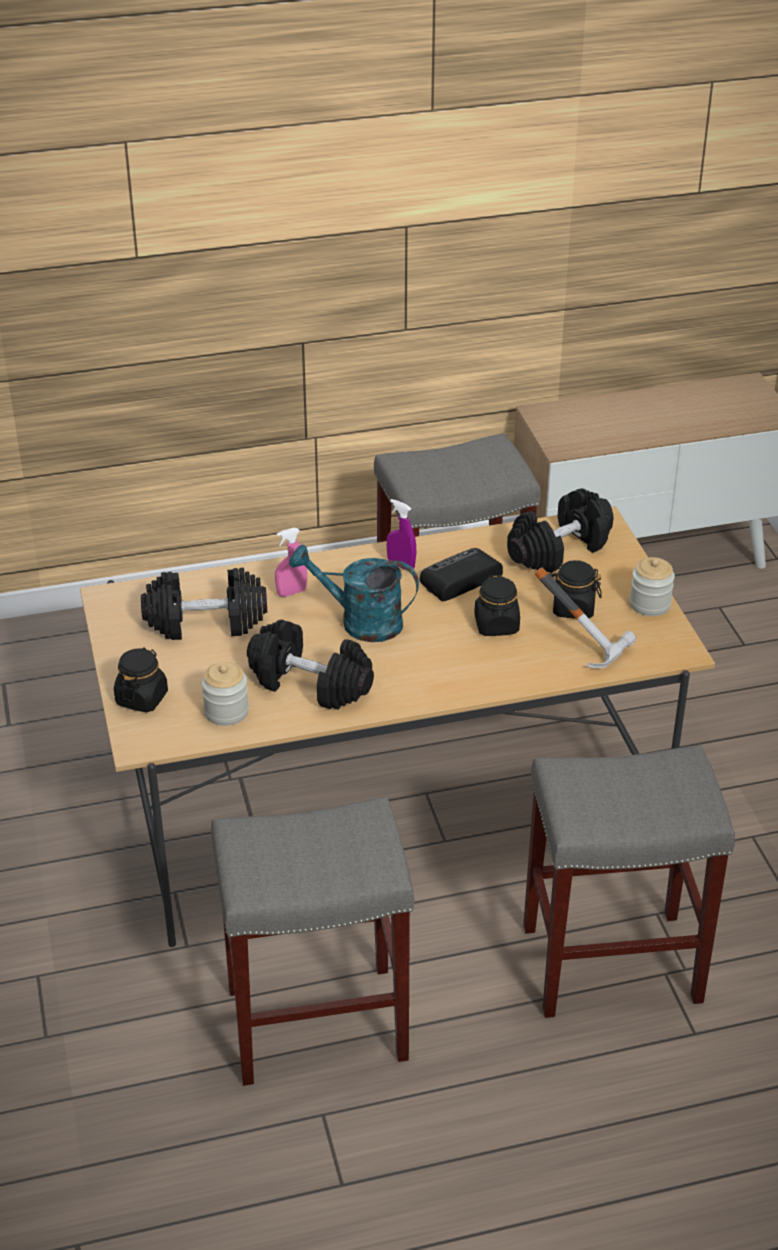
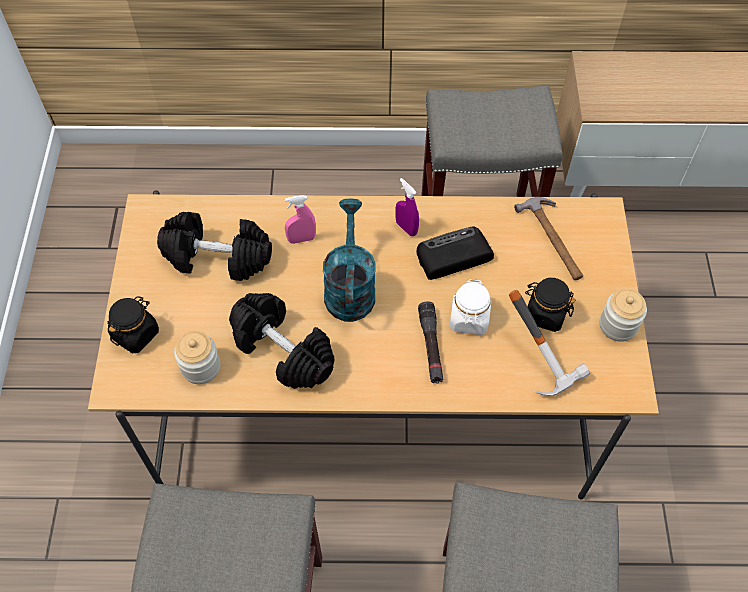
camera: 15 degrees right, 20 degrees up
(360, 622) = (349, 287): turquoise watering can -> turquoise watering can turned 60 degrees clockwise
(465, 653) = (430, 346): none -> black flashlight
(496, 625) = (469, 319): black jar -> white jar
(559, 550) = (553, 240): black dumbbell -> hammer

